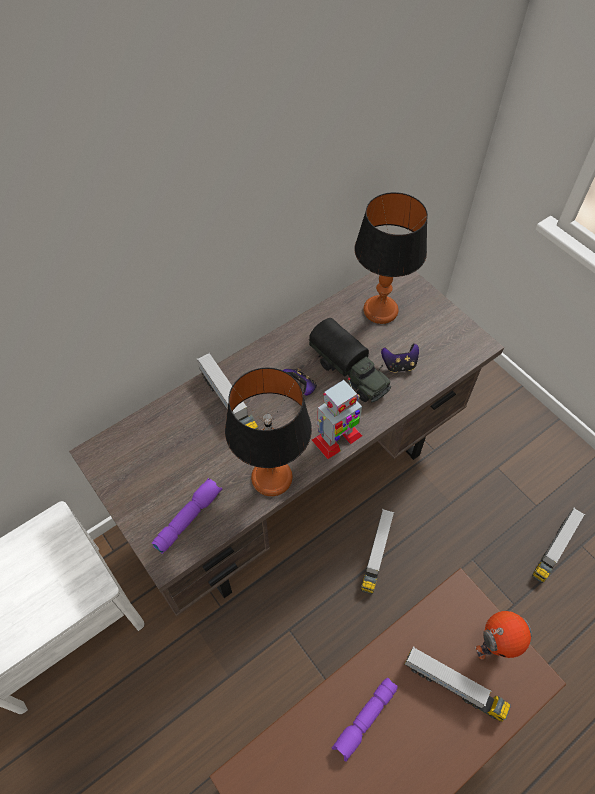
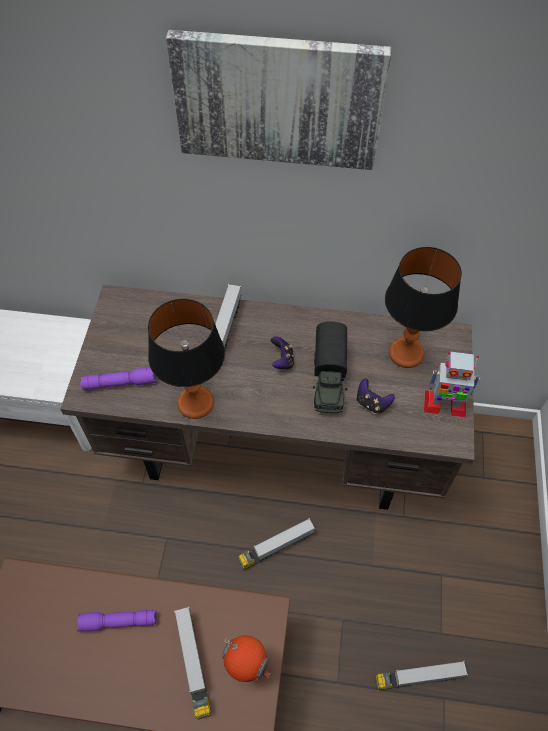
camera: 45 degrees right, 0 degrees up
(211, 124) = (278, 100): none -> picture
(336, 438) = (266, 415): toy robot -> toy robot (444, 404)

